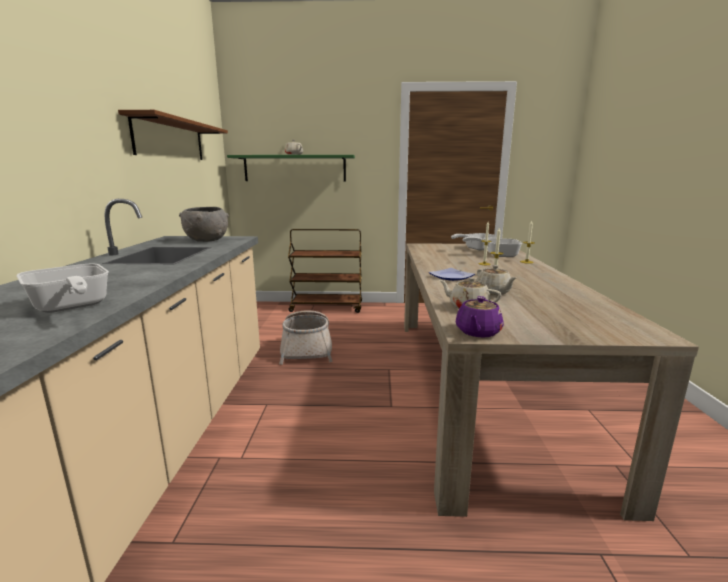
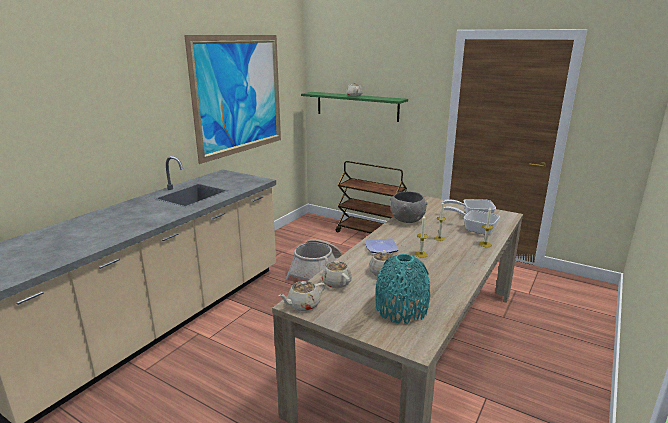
camera: 30 degrees right, 5 degrees up
(70, 307) = (102, 237): frying pan -> none
(170, 140) = (239, 95): brown shelf -> picture
(207, 240) = (237, 180): grey bowl -> grey bowl (407, 220)
(477, 332) = (303, 305): purple teapot -> beige teapot
(572, 312) = (401, 309): none -> turquoise vase

